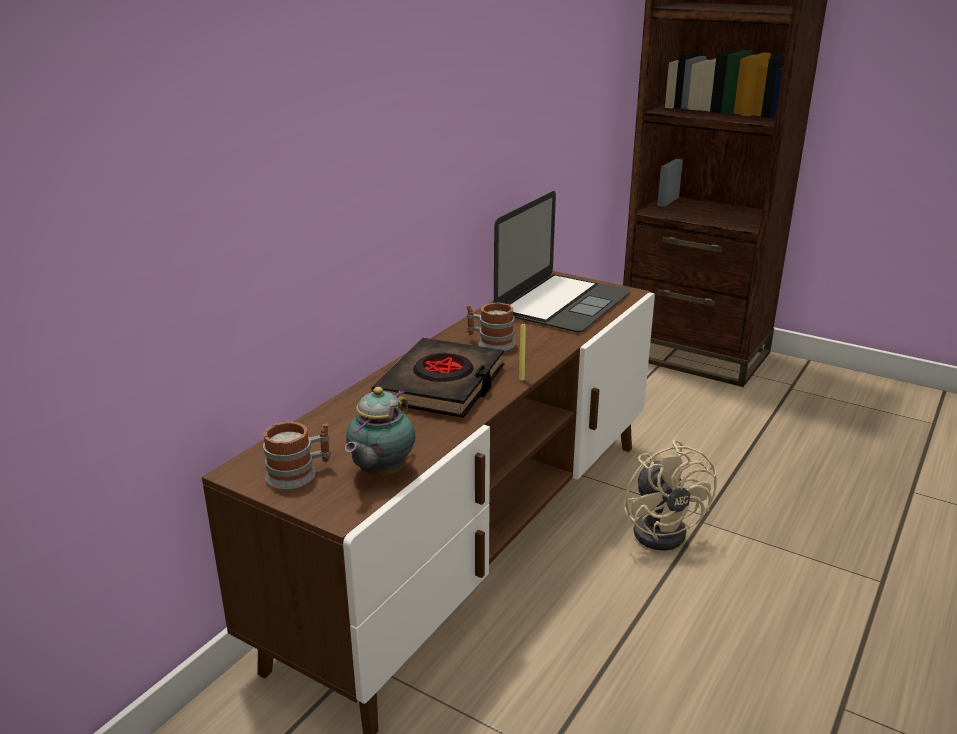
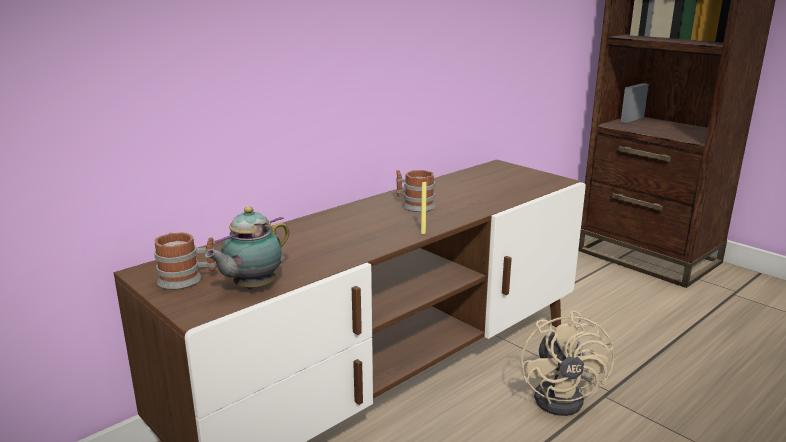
camera: 15 degrees right, 5 degrees down
(442, 385) = (351, 230): black book -> none
(562, 303) = (496, 183): laptop -> none

